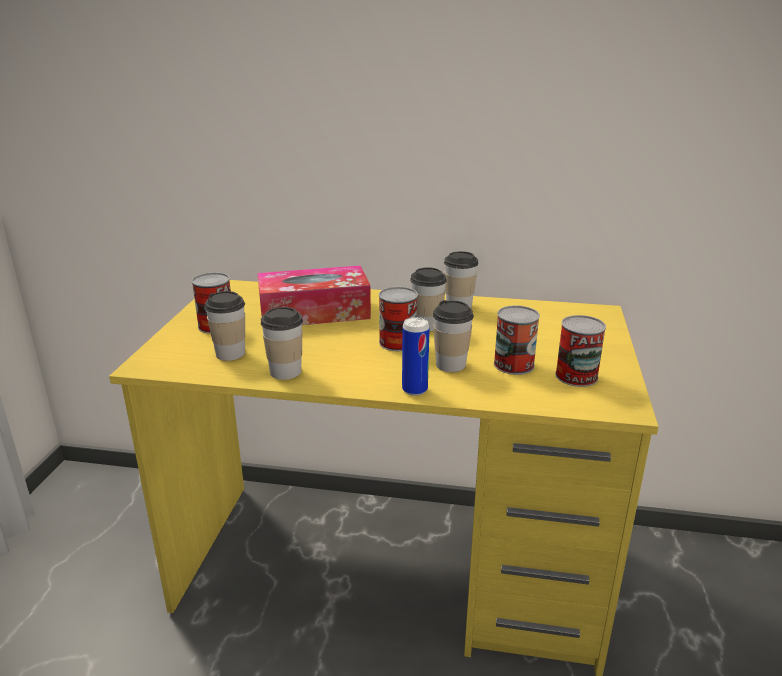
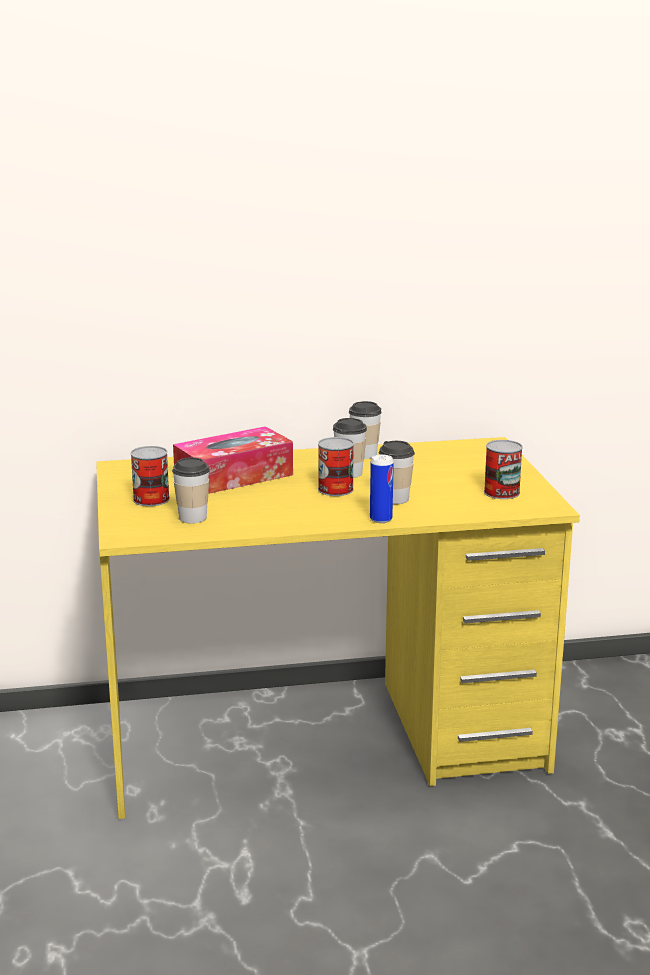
camera: 20 degrees left, 5 degrees down
(285, 372) = (259, 523): cup -> none
(513, 365) = (447, 492): can -> none

